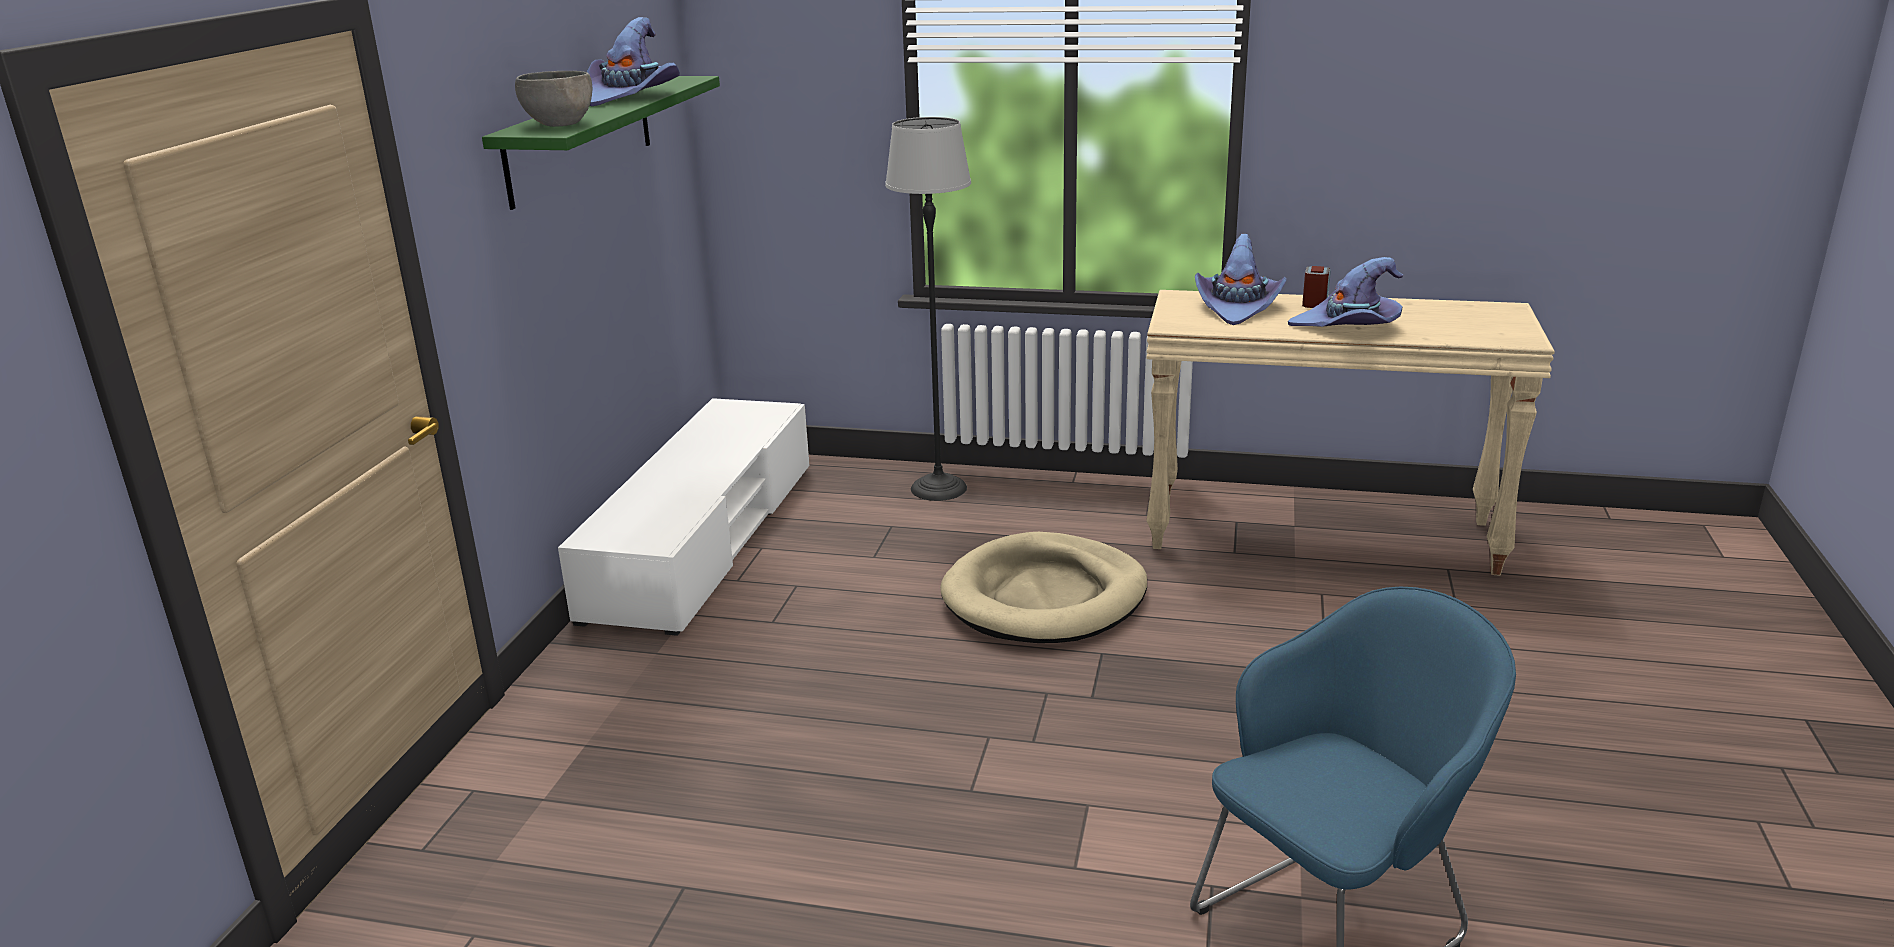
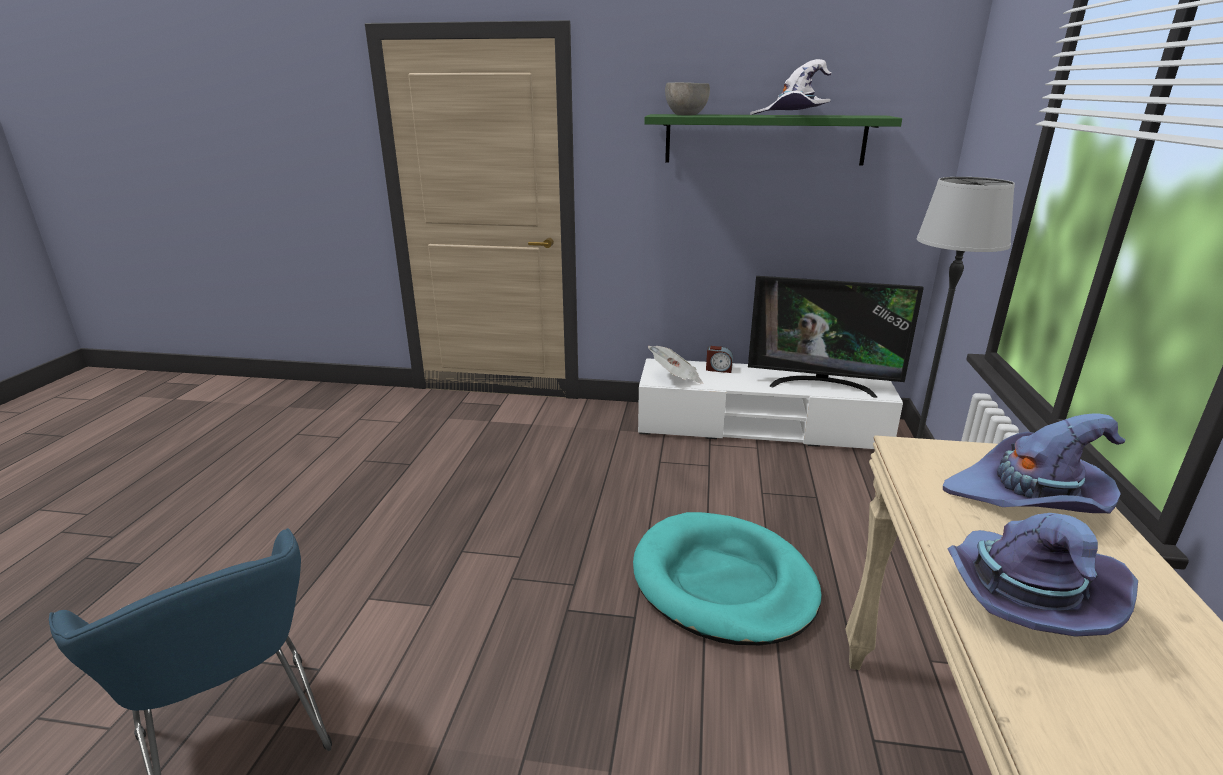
camera: 85 degrees right, 0 degrees up
(632, 96) = (792, 115): purple hat -> white hat
(658, 527) = (676, 378): none -> newspaper
(734, 436) = (821, 385): none -> television
(1045, 597) = (723, 583): beige dog bed -> turquoise dog bed
(1315, 302) = (1135, 575): alarm clock -> alarm clock (718, 369)

